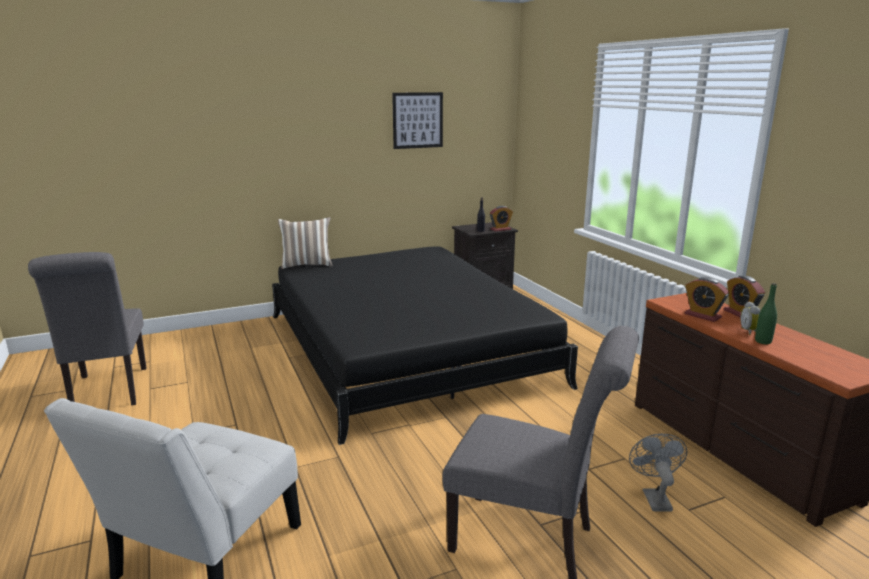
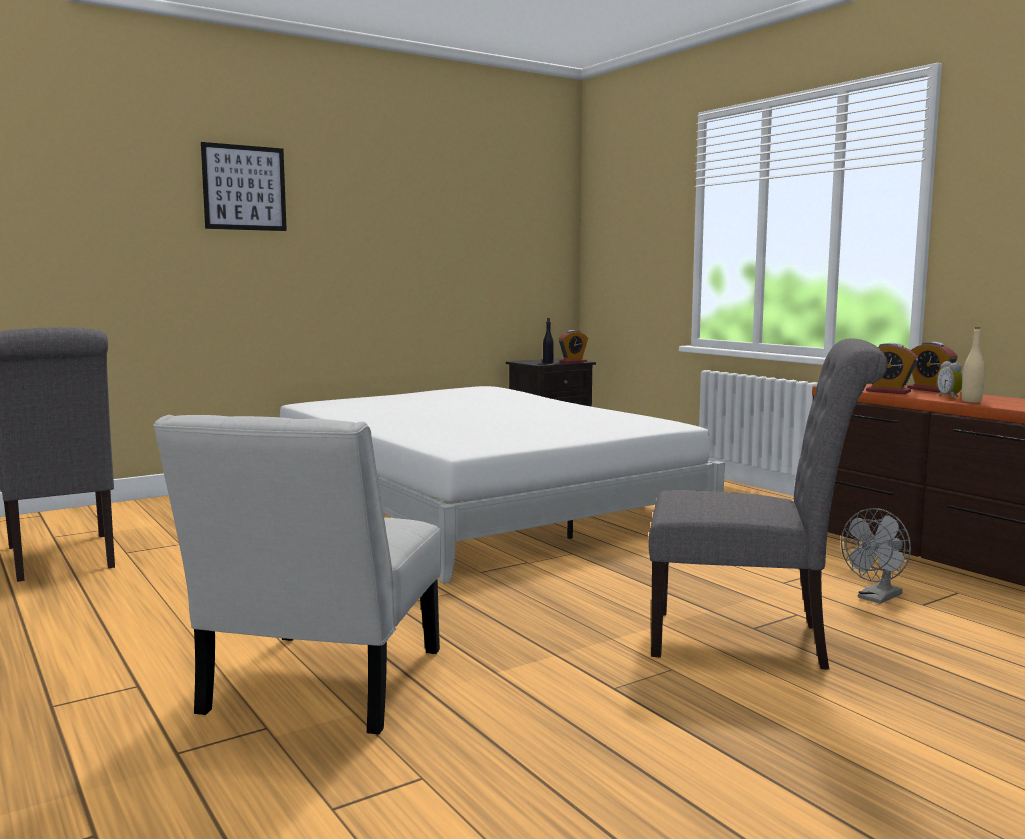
camera: 10 degrees left, 10 degrees down
(307, 265) = (322, 402): pillow -> none
(405, 348) = (476, 501): black bed -> white bed
(417, 120) = (462, 217): picture -> picture (244, 188)
(654, 497) = (876, 598): grey fan -> grey fan turned 120 degrees counterclockwise
(763, 341) = (971, 401): green bottle -> beige bottle

